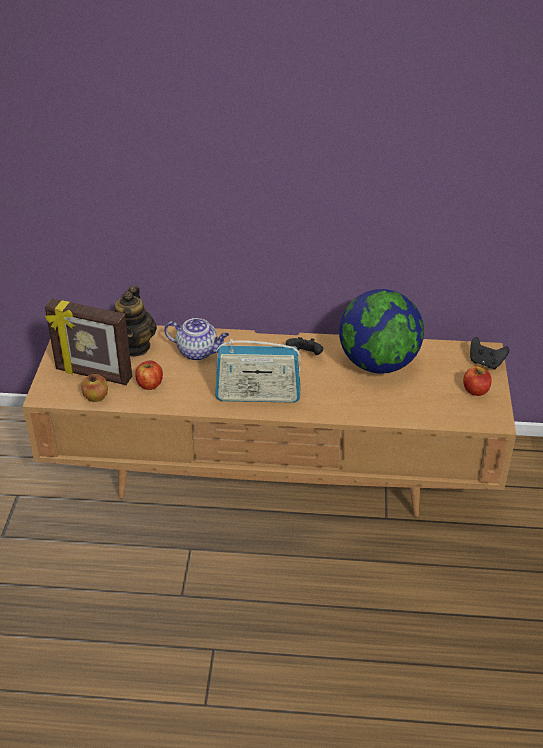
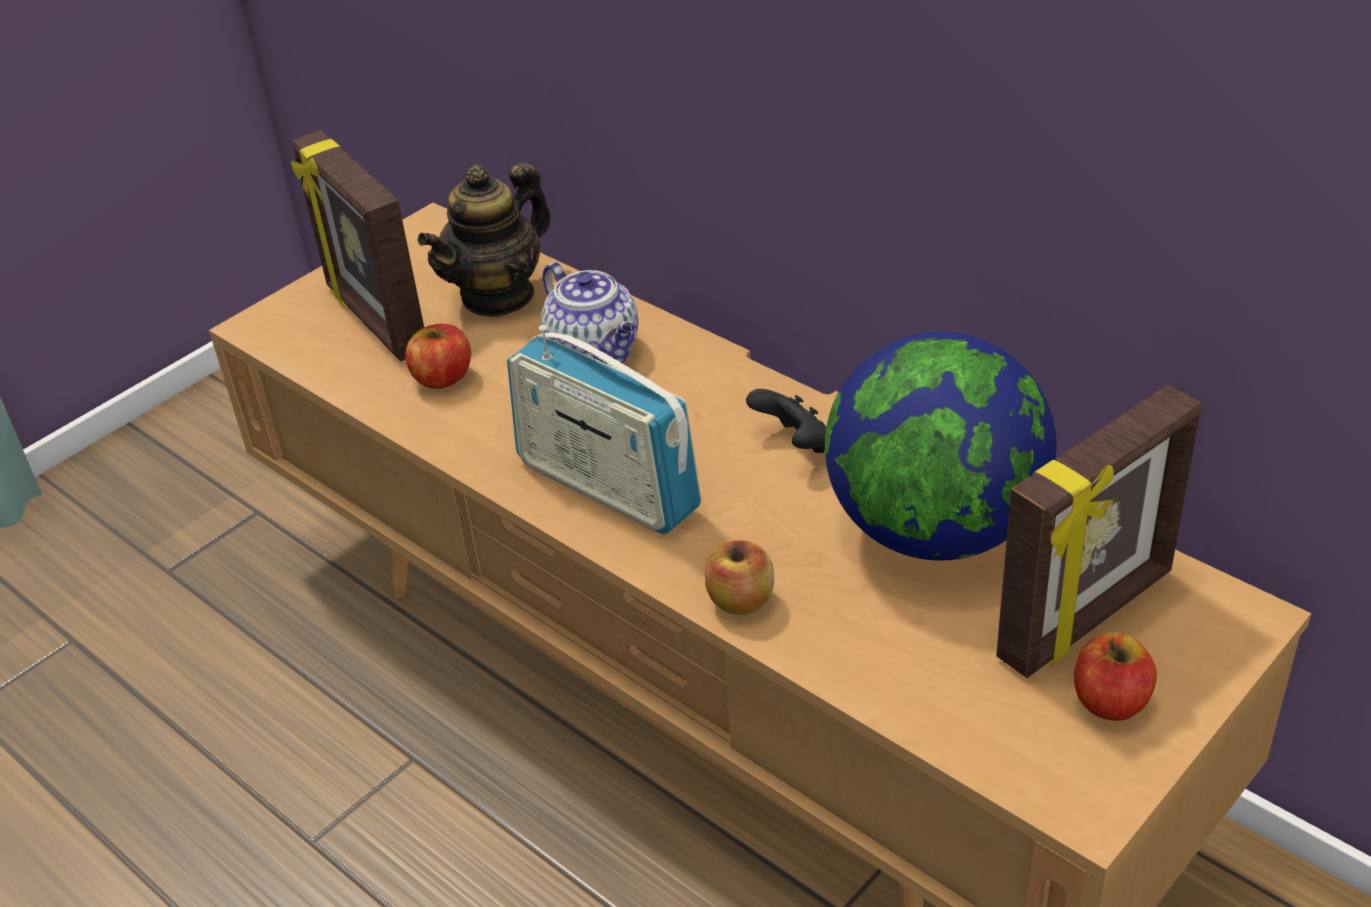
camera: 40 degrees right, 0 degrees up
(96, 397) = (331, 363): apple -> apple (740, 601)
(447, 370) = (1088, 617): none -> picture frame
(485, 363) = (1210, 644): black game controller -> none

